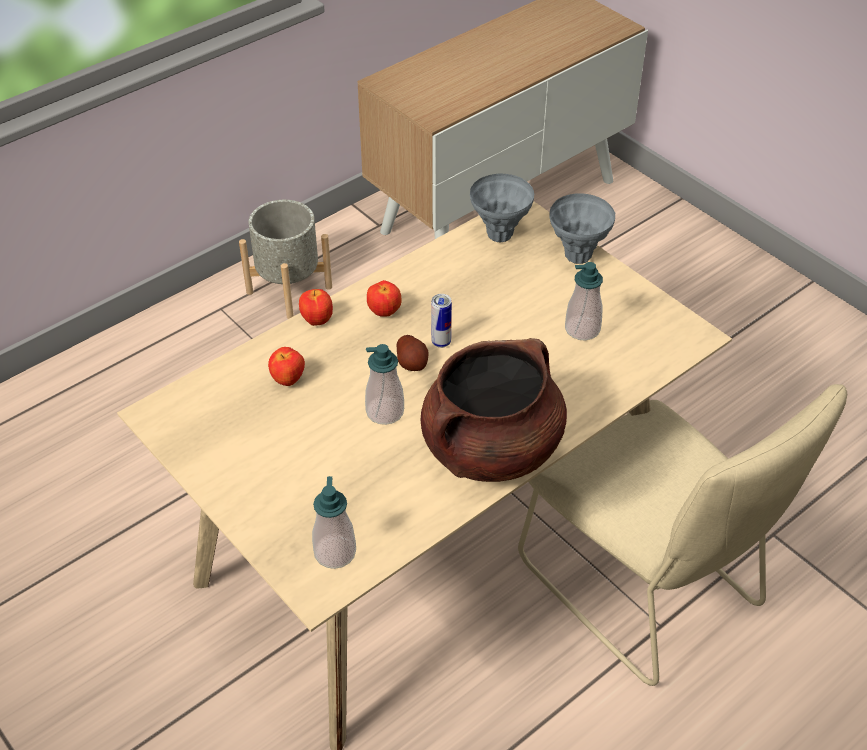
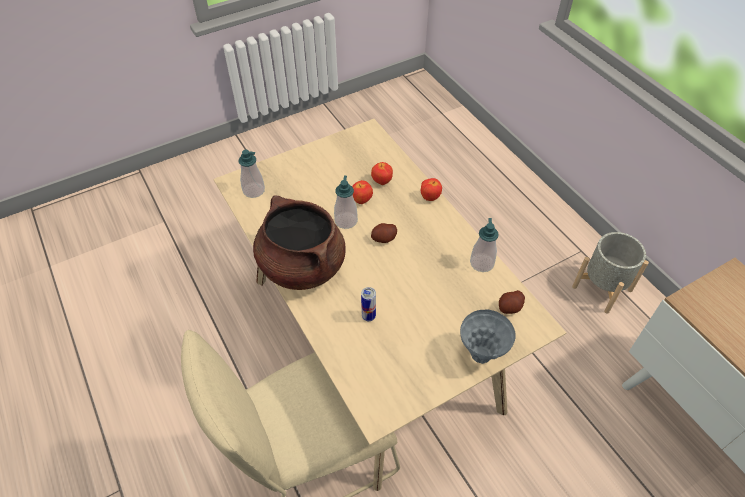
camera: 100 degrees right, 5 degrees up
(384, 312) = (433, 230): apple -> apple (362, 201)
(441, 342) = (400, 255): can -> can (368, 316)
(500, 235) = (510, 307): grey vase -> potato
(582, 329) = (398, 339): soap dispenser -> soap dispenser (481, 263)

